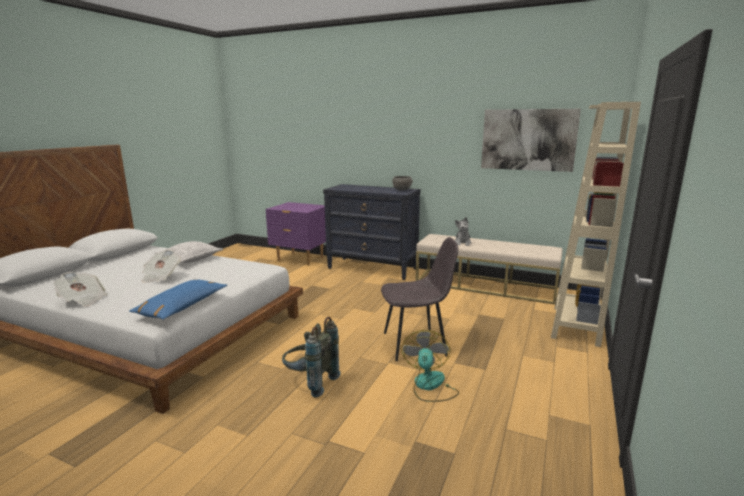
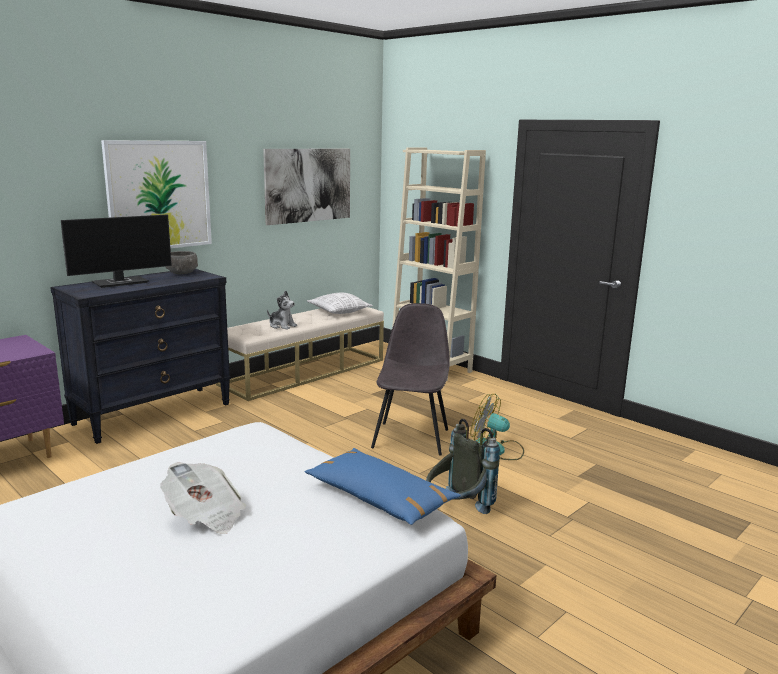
camera: 70 degrees left, 0 degrees up
(83, 299) = (257, 603): newspaper -> none
(190, 259) = (112, 490): pillow -> pillow (339, 312)
(364, 187) = (121, 282): none -> monitor
(403, 140) = (159, 195): none -> picture

